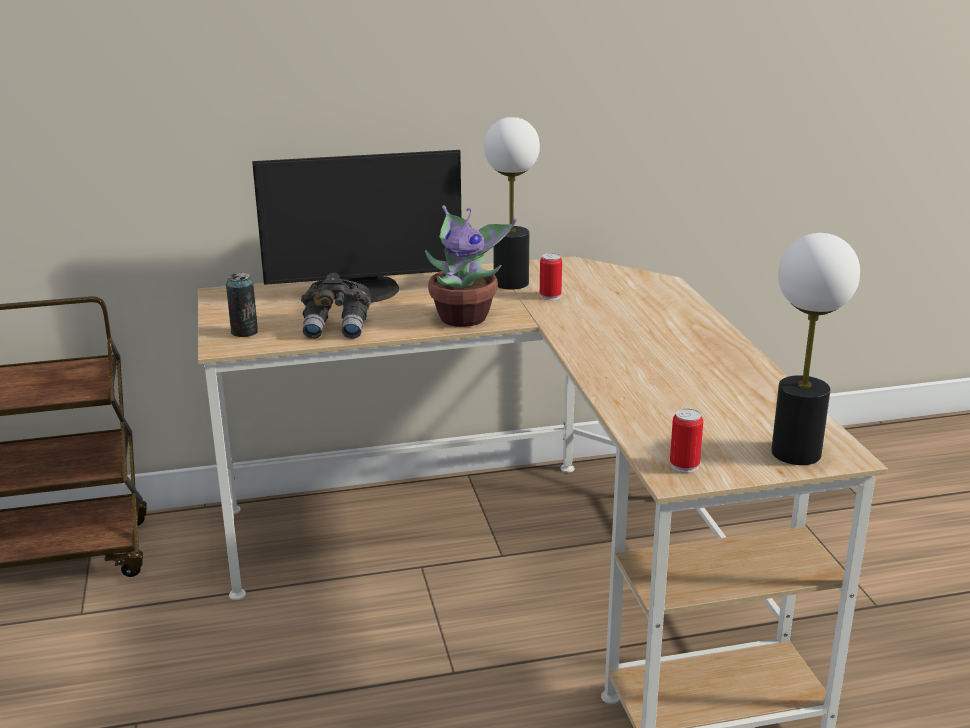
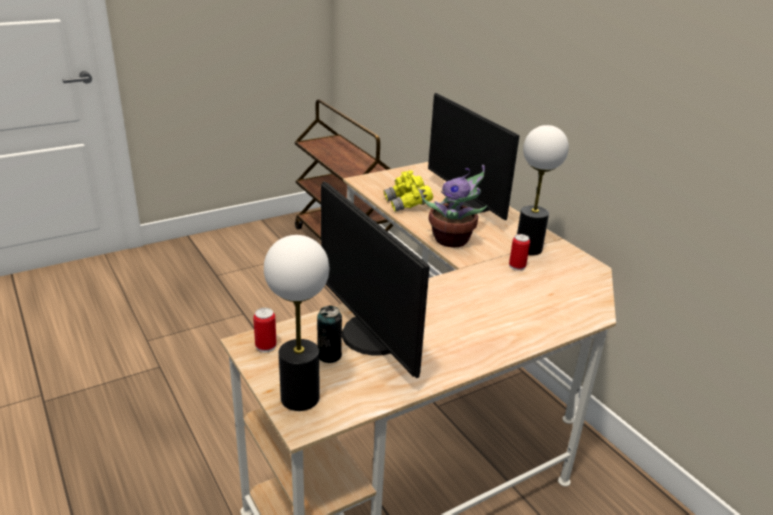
camera: 70 degrees right, 5 degrees up
(244, 332) = (383, 182): can -> can (329, 355)
(337, 327) = (407, 204): grey binoculars -> yellow binoculars
(676, 397) = (371, 336): none -> monitor

